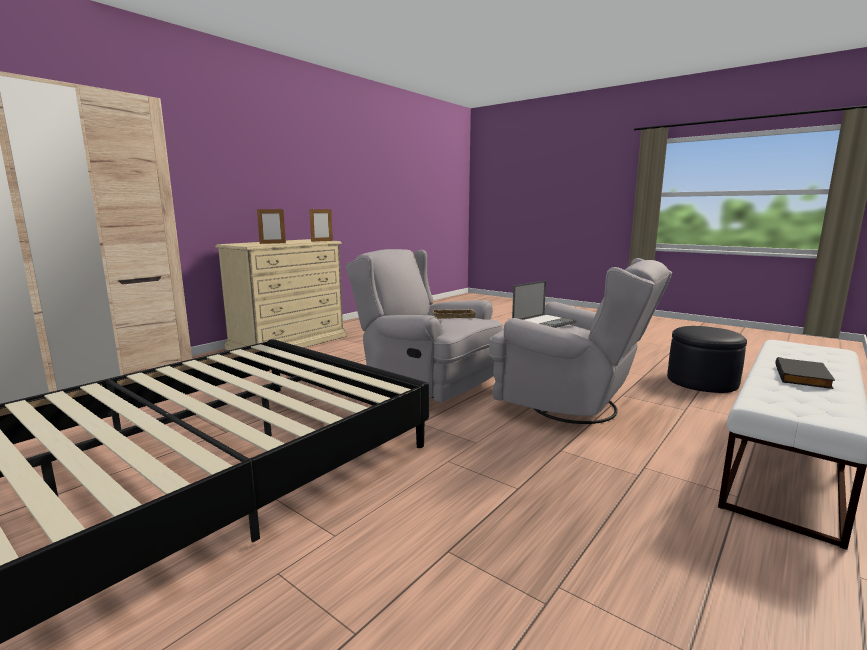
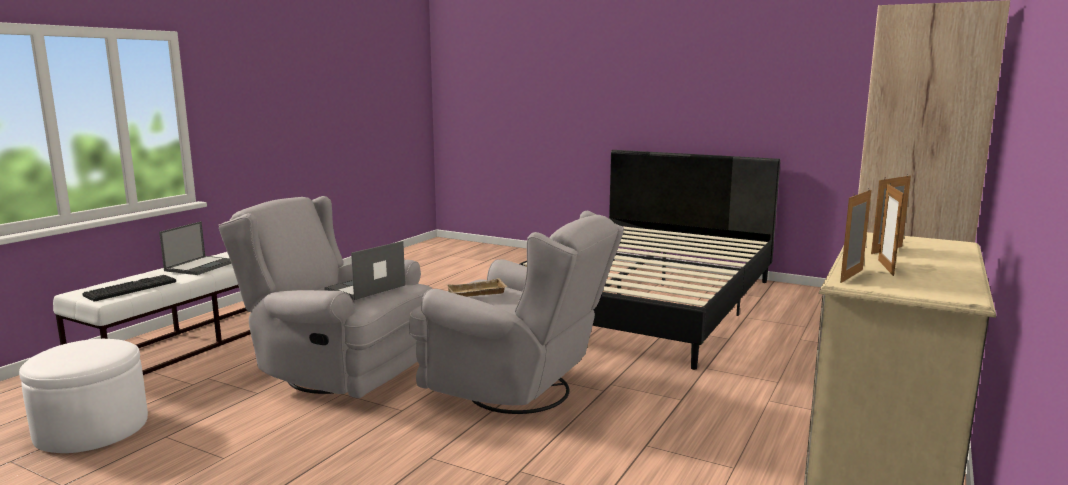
camera: 170 degrees right, 0 degrees up
(299, 241) = (885, 267): none -> picture frame
(702, 381) = (92, 428): black ottoman -> white ottoman
(790, 350) = (131, 288): none -> keyboard
(804, 377) = (201, 266): black book -> laptop

